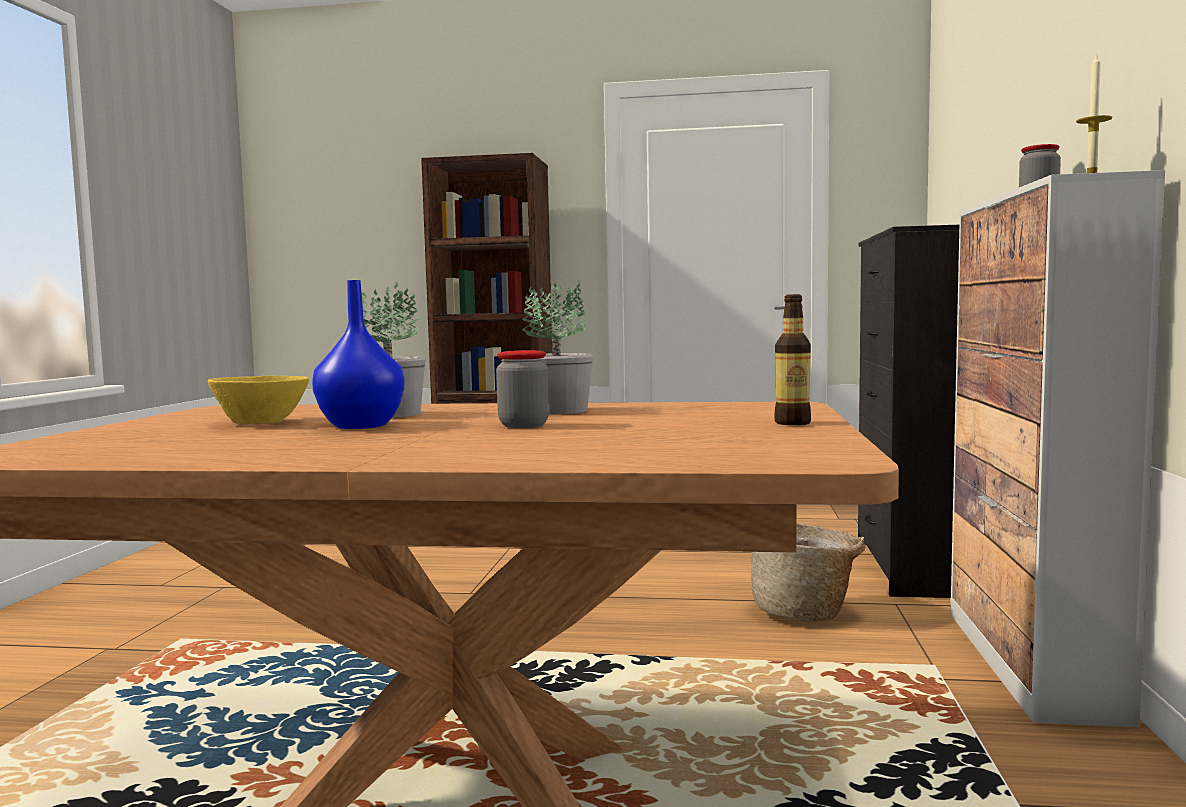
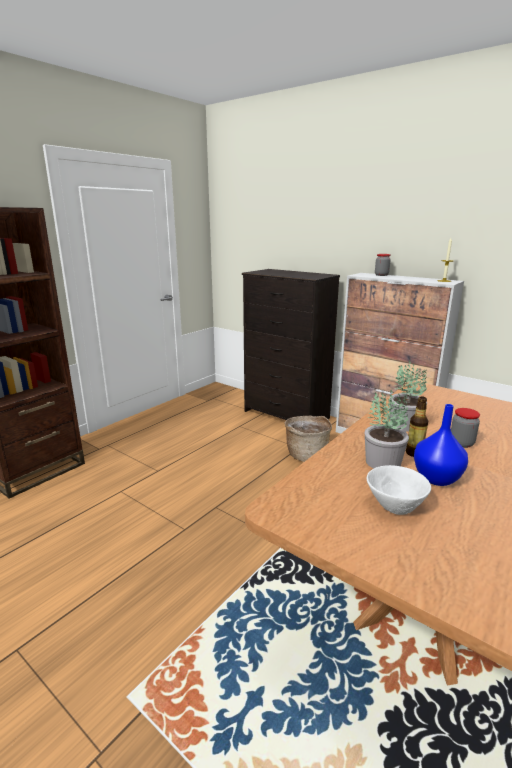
camera: 60 degrees left, 15 degrees up
(263, 422) = (396, 504): yellow bowl -> white bowl
(793, 423) = (483, 403): bottle -> bottle (414, 453)

